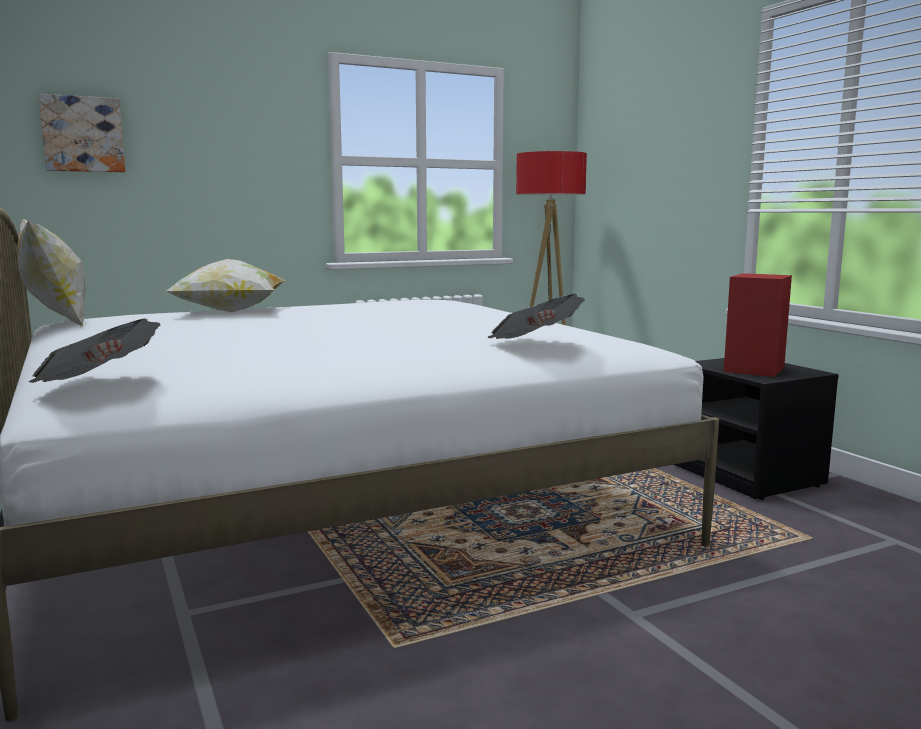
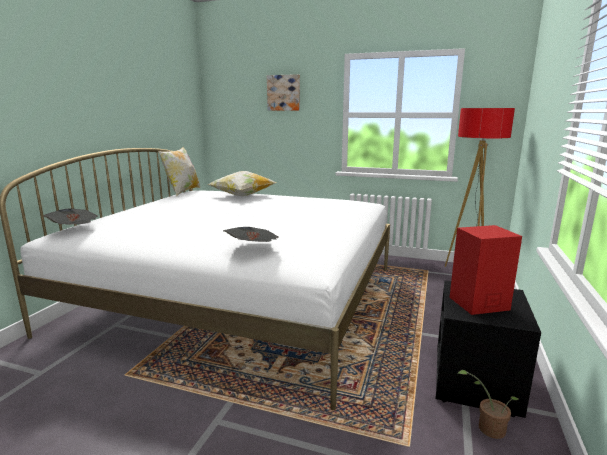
camera: 45 degrees right, 5 degrees up
(83, 134) = (232, 106): picture -> picture (284, 93)
(821, 501) = (487, 427): none -> potted plant

